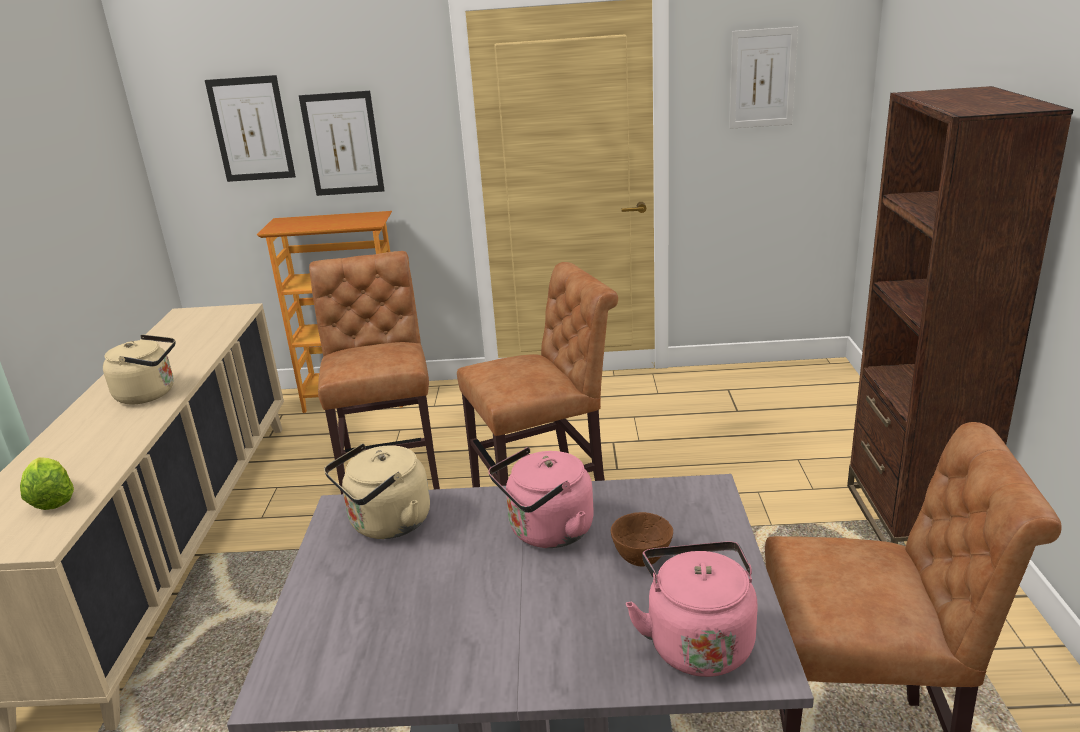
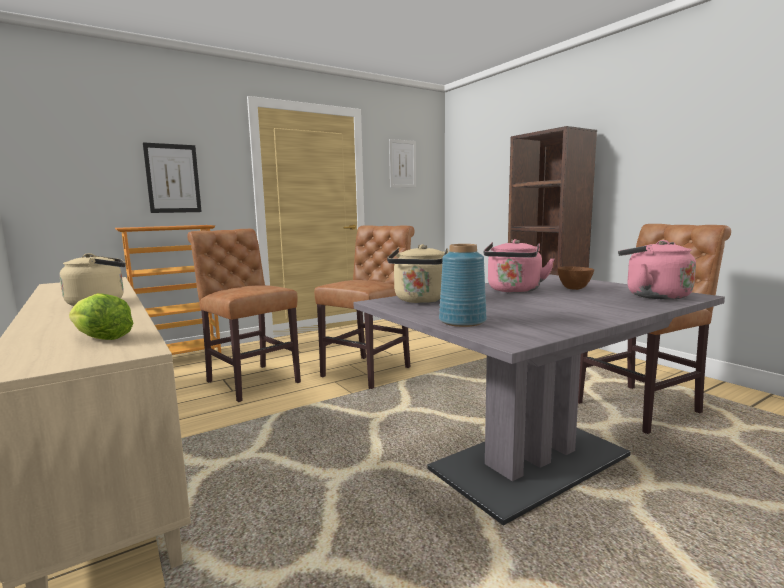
camera: 35 degrees left, 15 degrees down
(251, 129) = (101, 162): picture -> none
(319, 614) = (462, 321): none -> blue vase

